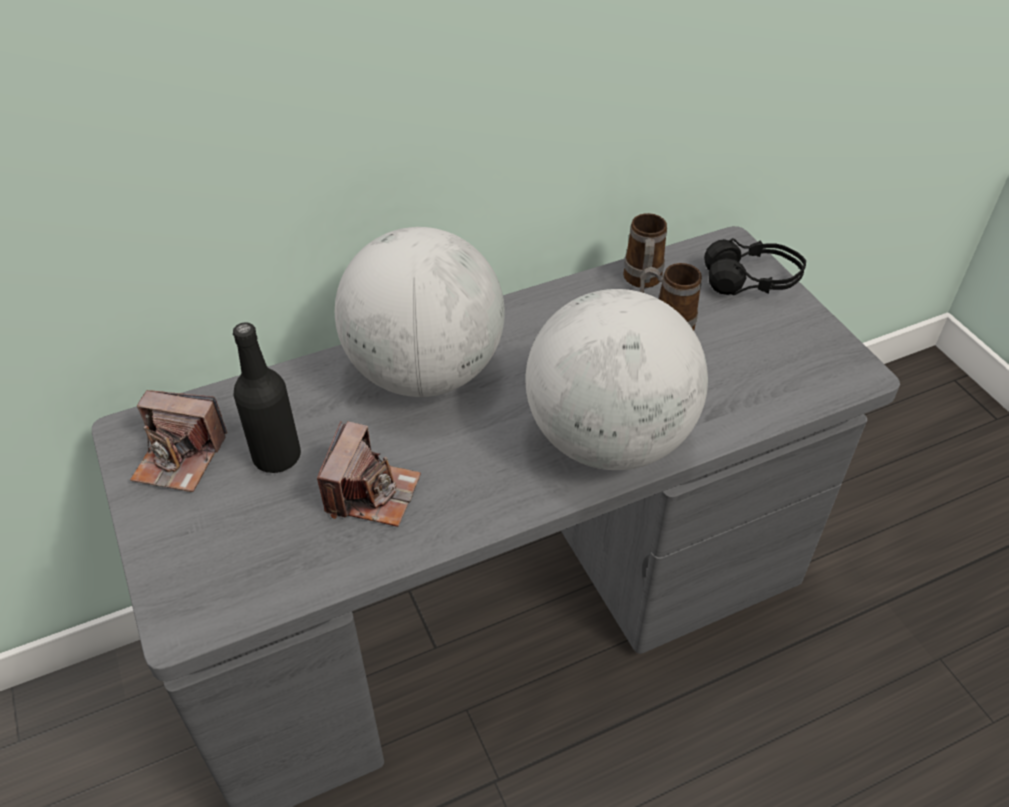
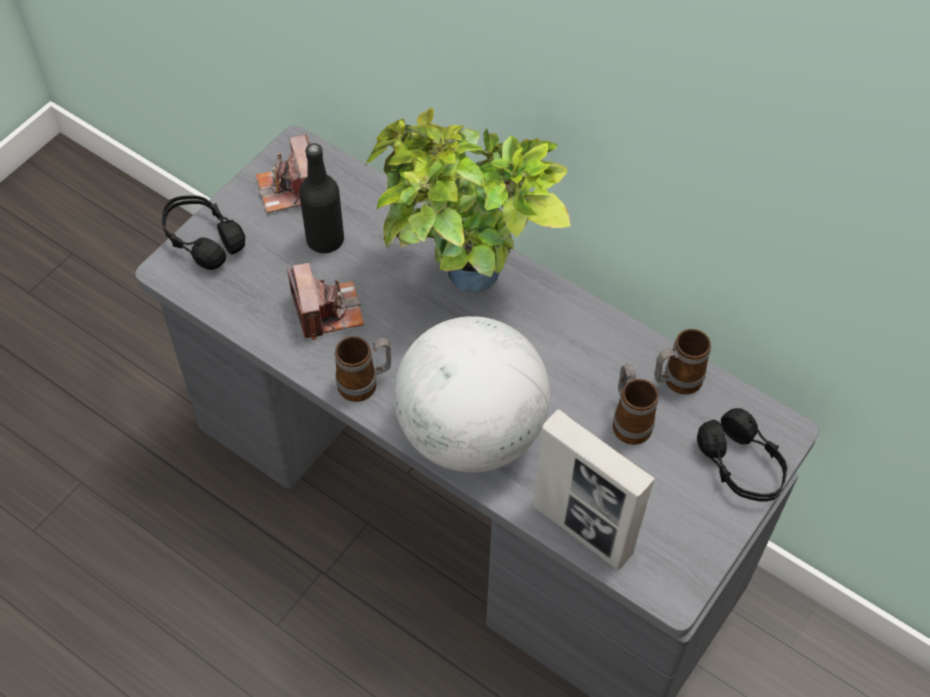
camera: 60 degrees right, 10 degrees up
(170, 571) = (202, 240): none -> black headphones
(372, 493) = (327, 310): camera -> camera turned 90 degrees counterclockwise
(425, 372) = (462, 282): globe -> potted plant
(491, 498) = (365, 384): none -> mug
(765, 405) = (582, 530): none -> picture frame

